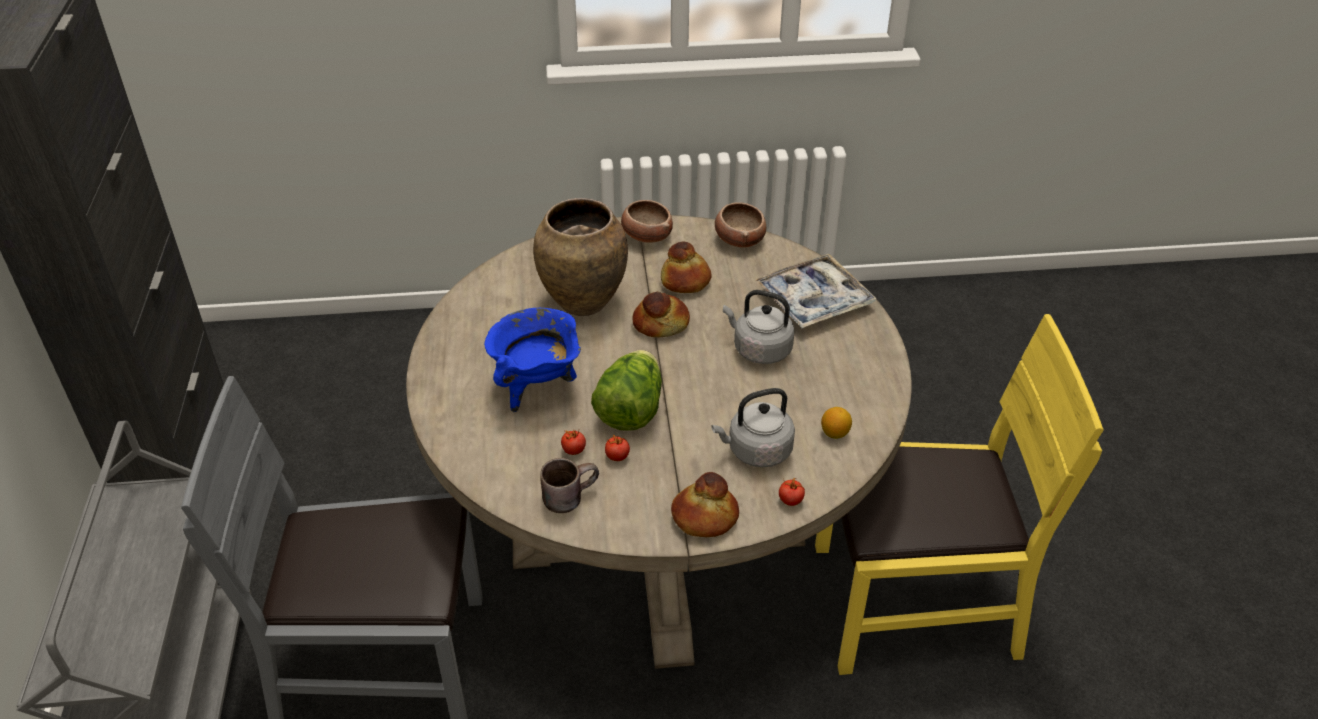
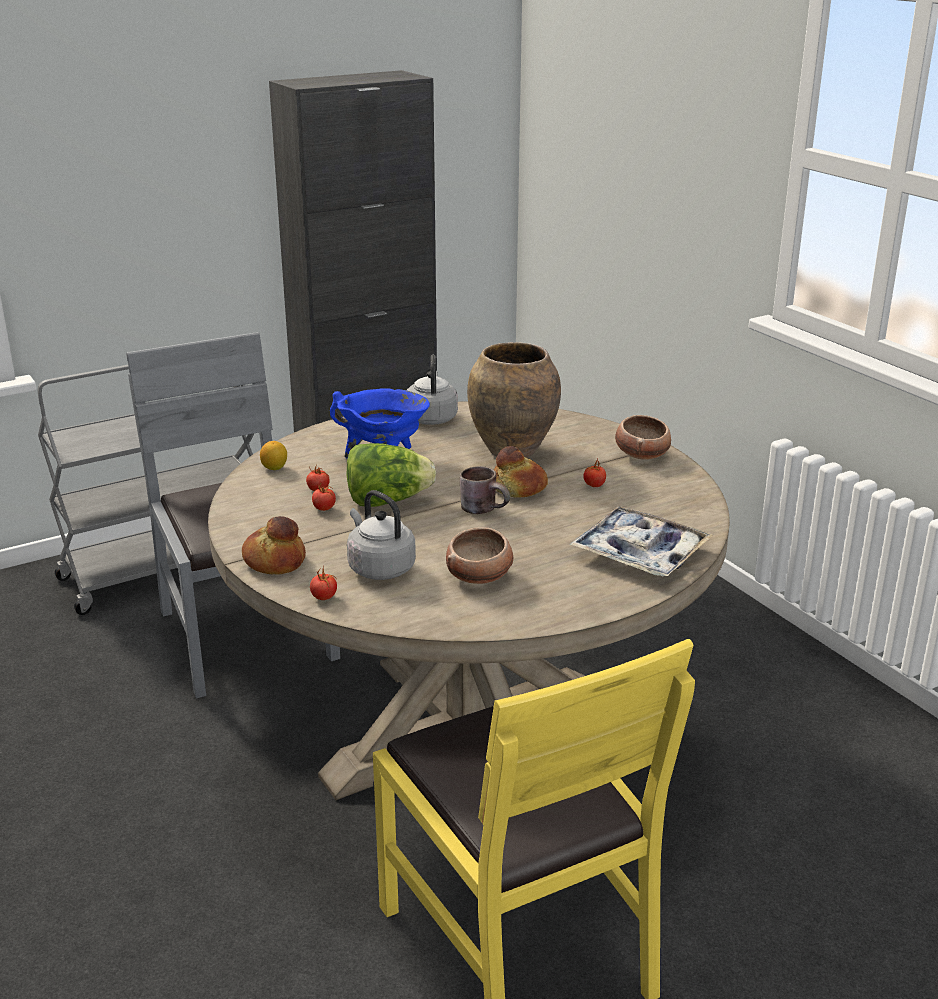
camera: 65 degrees right, 15 degrees down
(568, 495) = (264, 500): brown mug -> brown mug (486, 508)
(685, 281) = (594, 485): bread -> tomato
(739, 239) = (694, 496): bowl -> bowl (480, 576)
(759, 349) = (528, 540): grey kettle -> grey kettle (431, 417)
(835, 433) = (438, 603): lemon -> lemon (274, 468)

